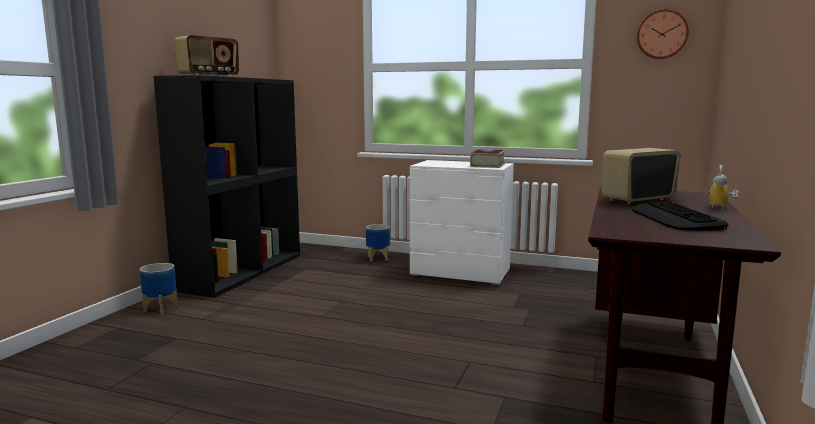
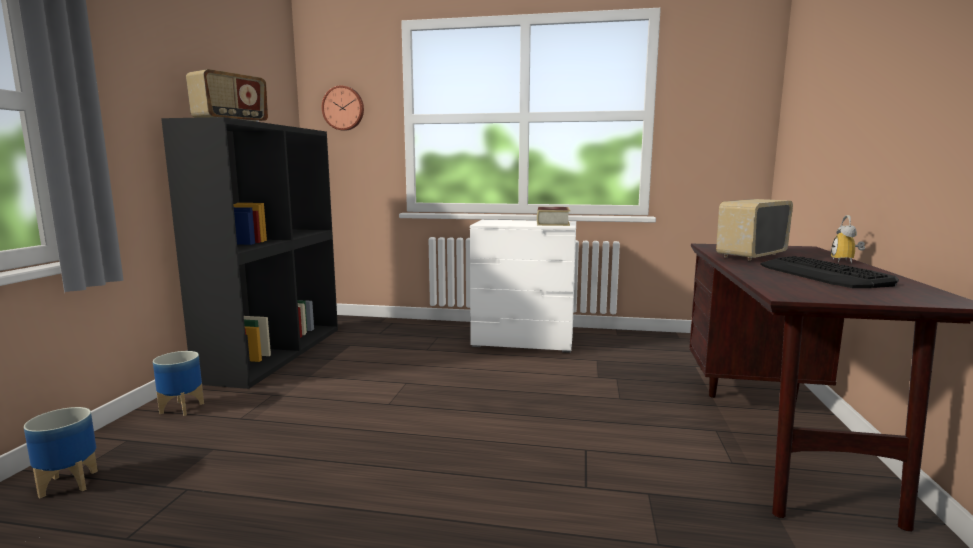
camera: 10 degrees left, 0 degrees up
(378, 258) = (427, 329): planter -> planter (70, 483)
(662, 34) = (725, 86): wall clock -> wall clock (343, 108)

